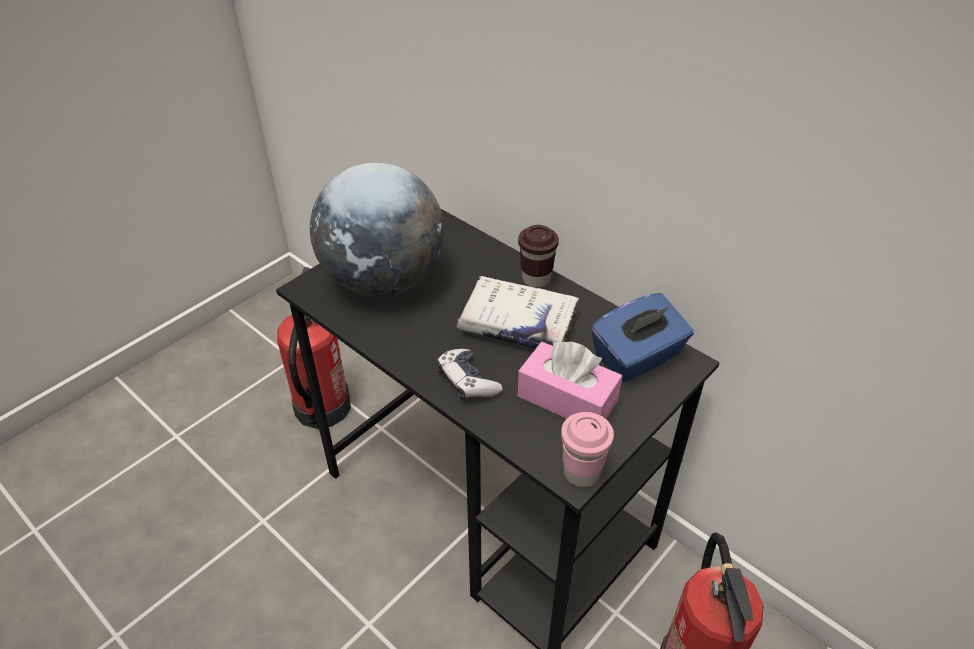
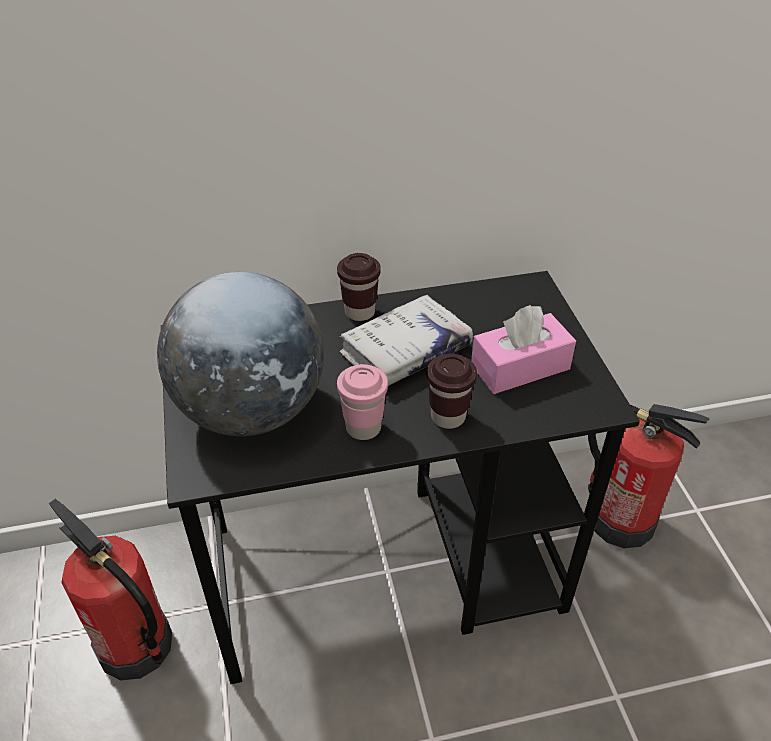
camera: 55 degrees left, 0 degrees up
(467, 381) = (448, 416): game controller -> brown cup
(581, 473) = (605, 399): pink cup -> pink cup (363, 428)
(638, 357) = (508, 306): blue tissue box -> none

